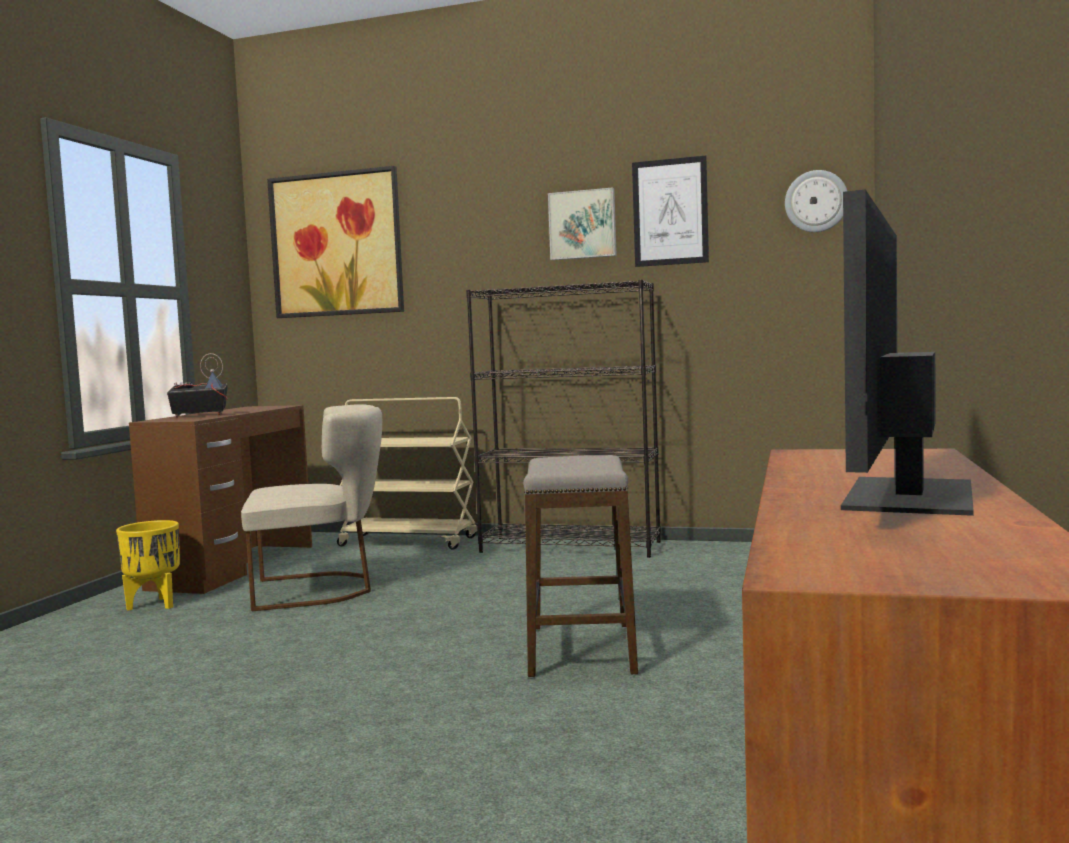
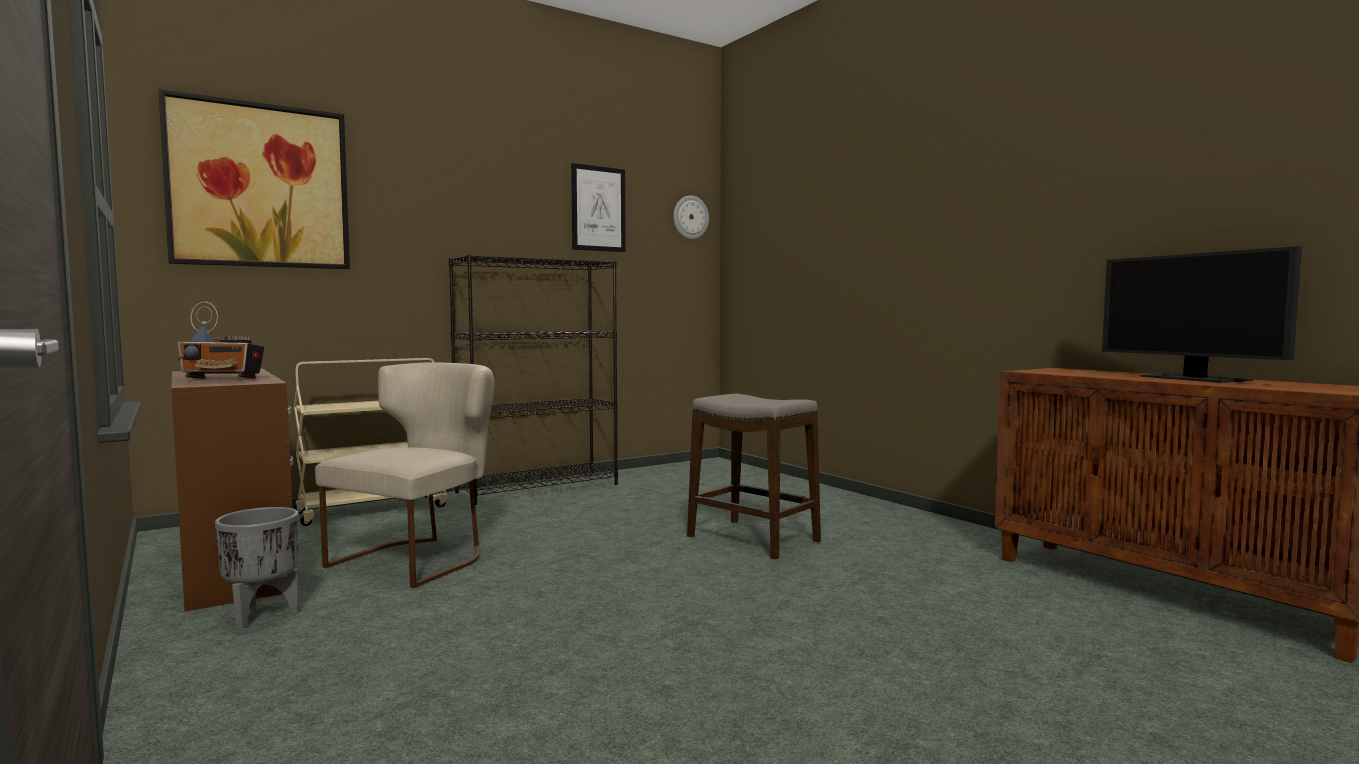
camera: 50 degrees left, 0 degrees up
(154, 605) = (262, 615): yellow planter -> grey planter
(199, 415) = (223, 379): radio -> radio turned 120 degrees counterclockwise
(583, 225) = (531, 208): picture -> none

